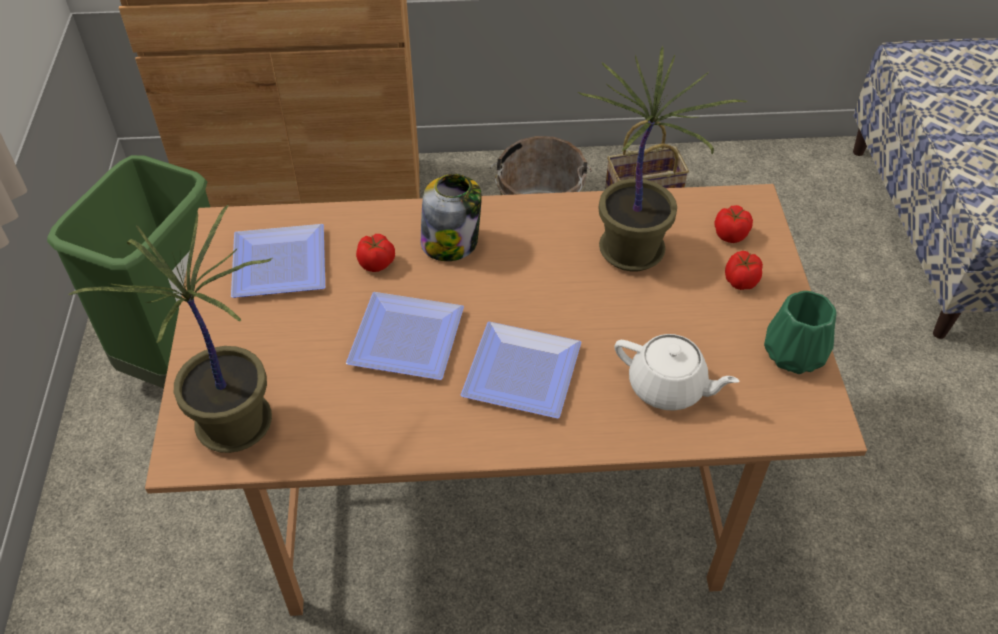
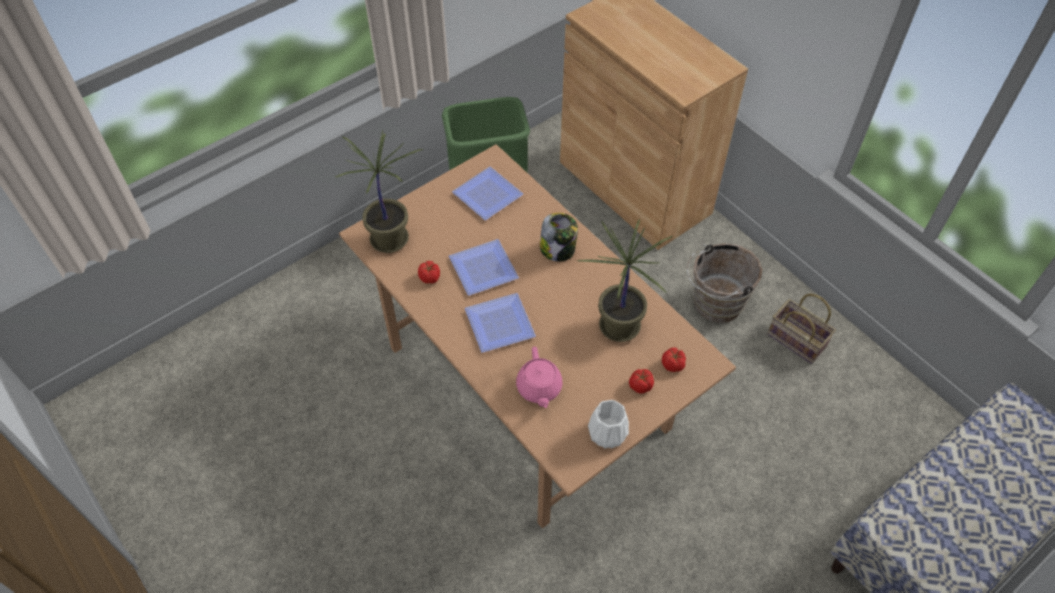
camera: 55 degrees right, 5 degrees up
(377, 263) = (519, 230): tomato -> tomato (430, 278)
(668, 387) = (539, 388): white teapot -> pink teapot
(793, 352) = (608, 432): green vase -> white vase

